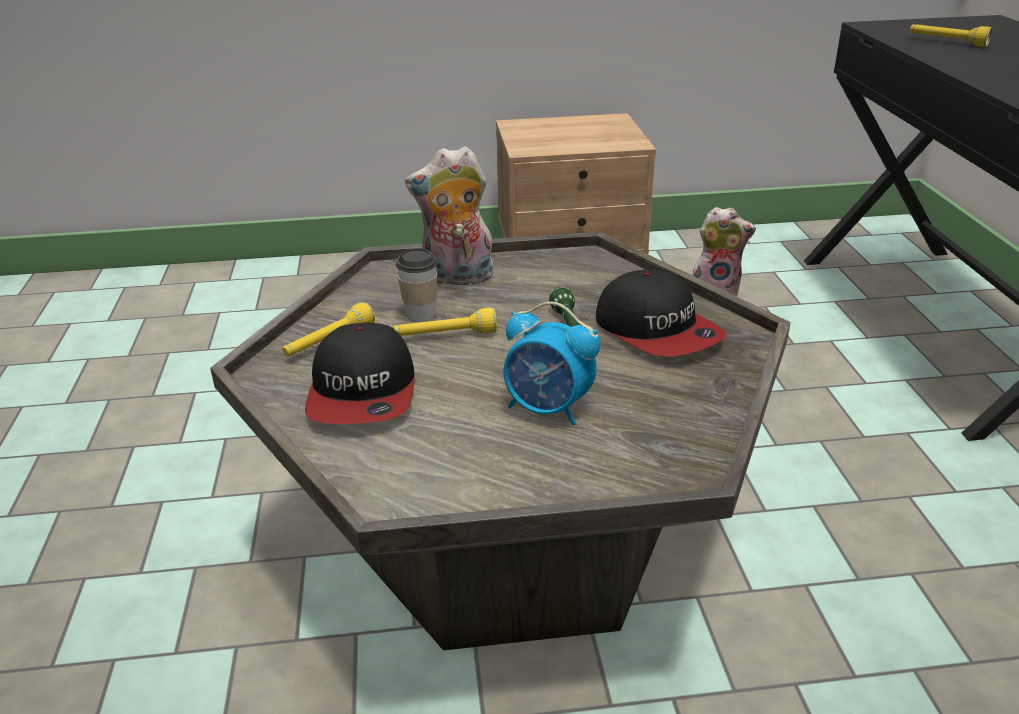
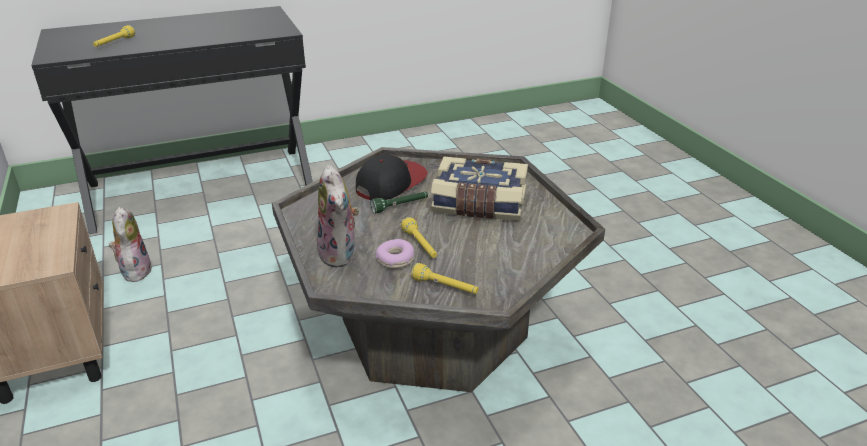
camera: 105 degrees left, 0 degrees up
(363, 392) = (493, 261): cap -> none
(420, 314) = (395, 260): cup -> donut
(548, 409) = (479, 204): alarm clock -> book

